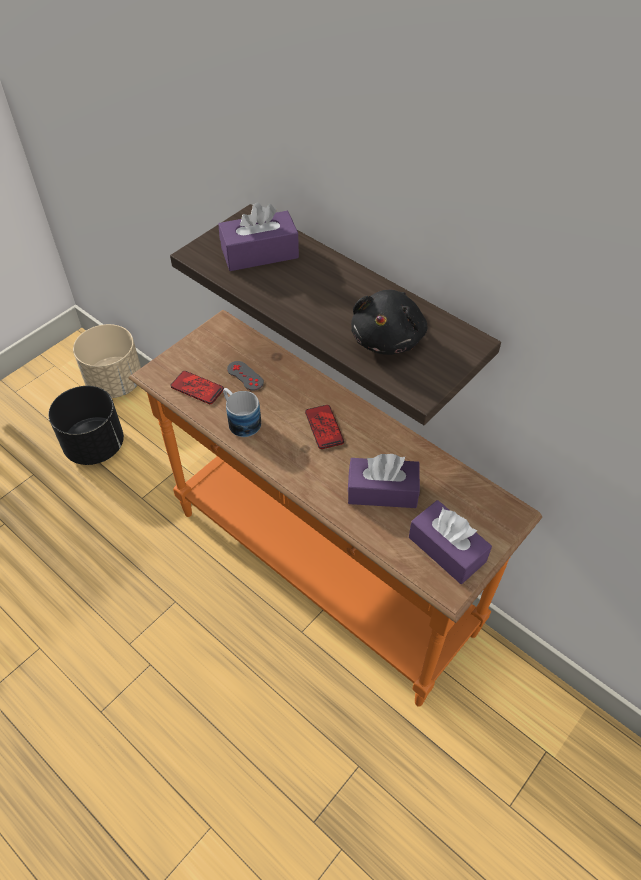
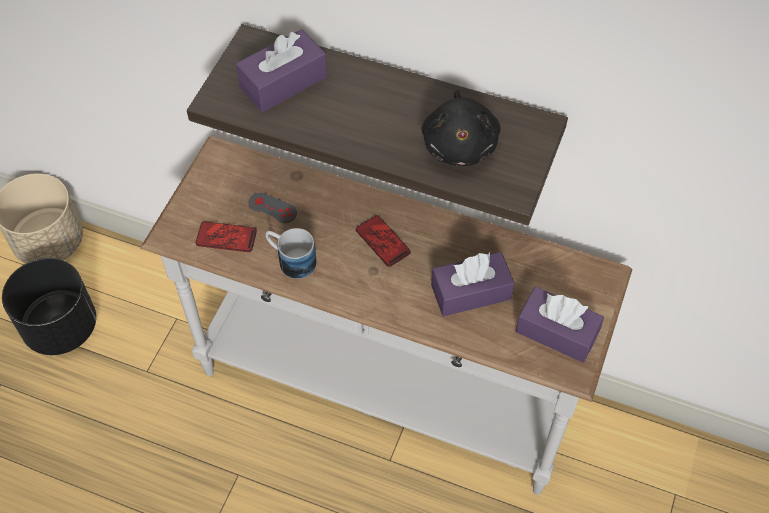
camera: 20 degrees left, 5 degrees up
(320, 573) = (384, 391): orange console table -> white console table

